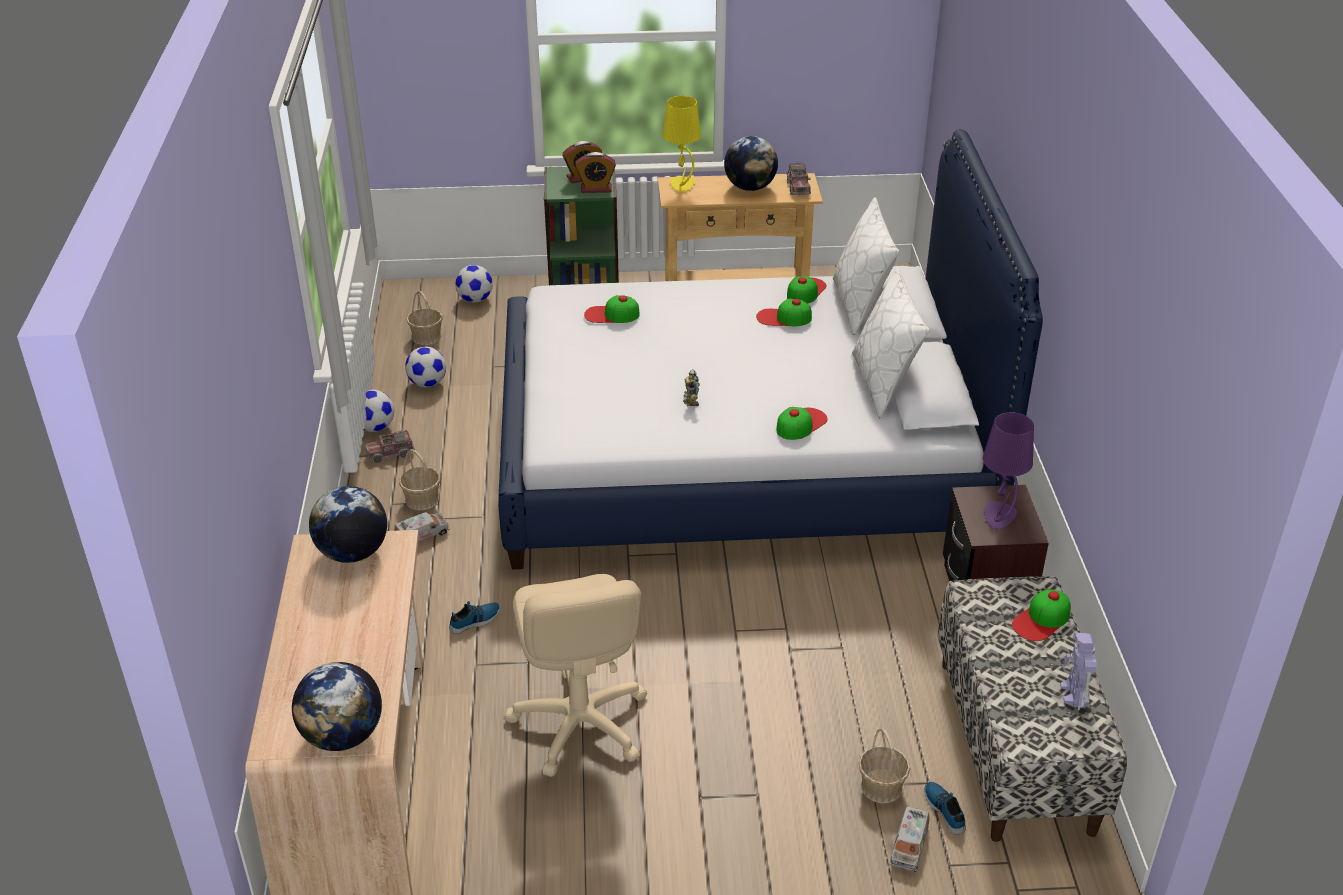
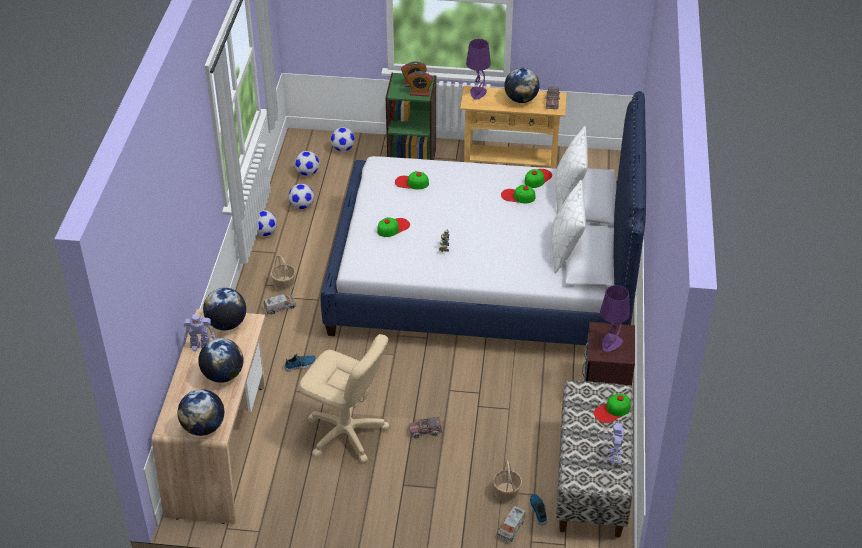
camera: 10 degrees right, 5 degrees up
(313, 595) = (201, 346): none -> toy robot
(362, 639) = (223, 375): none -> globe
(390, 453) = (271, 251): toy truck -> toy truck (425, 431)
(426, 337) = (307, 173): basket -> football
(579, 723) = (346, 433): beige office chair -> beige office chair turned 60 degrees counterclockwise
(682, 185) = (478, 93): yellow table lamp -> purple table lamp
(801, 423) = (506, 271): cap -> cap (393, 227)

